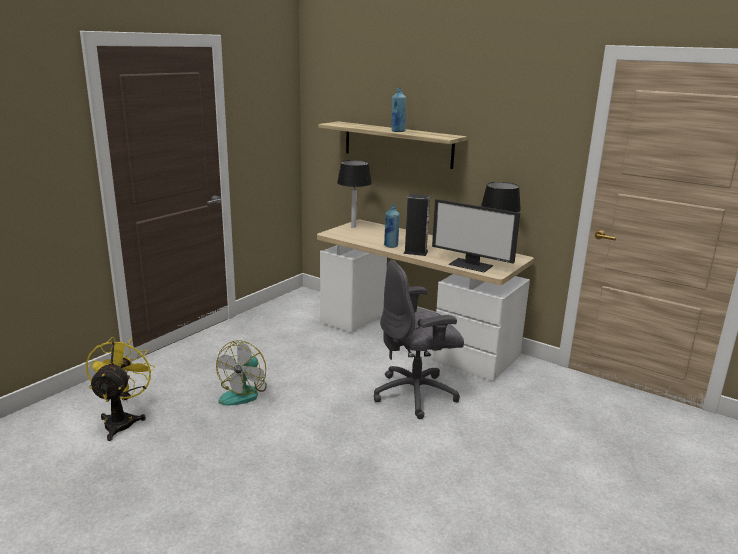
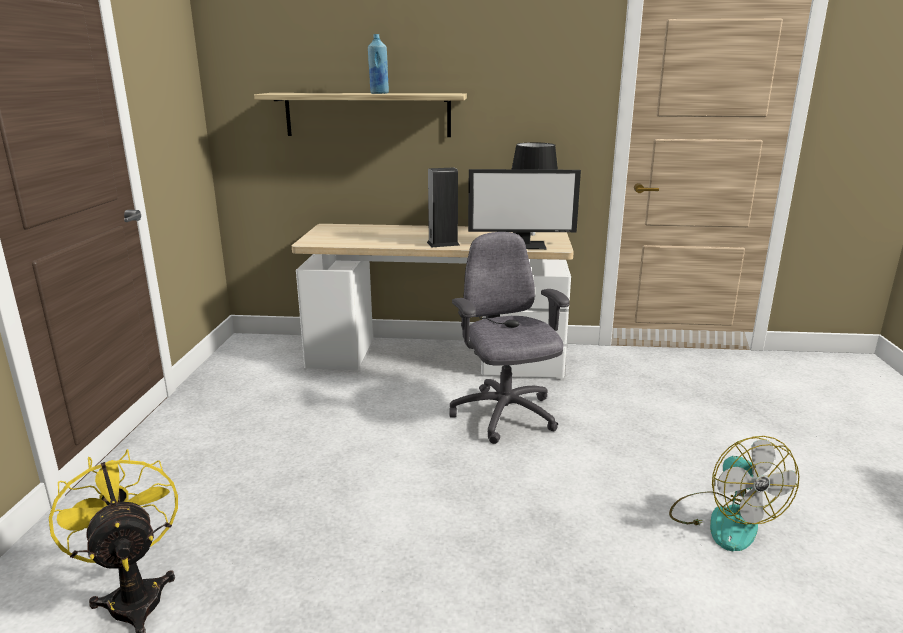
camera: 30 degrees left, 0 degrees up
(244, 393) = (293, 485): fan -> fan (723, 520)
(353, 226) = (325, 231): table lamp -> none
(391, 246) = (404, 242): blue bottle -> none
(416, 394) = (504, 416): grey office chair -> grey office chair turned 120 degrees clockwise

